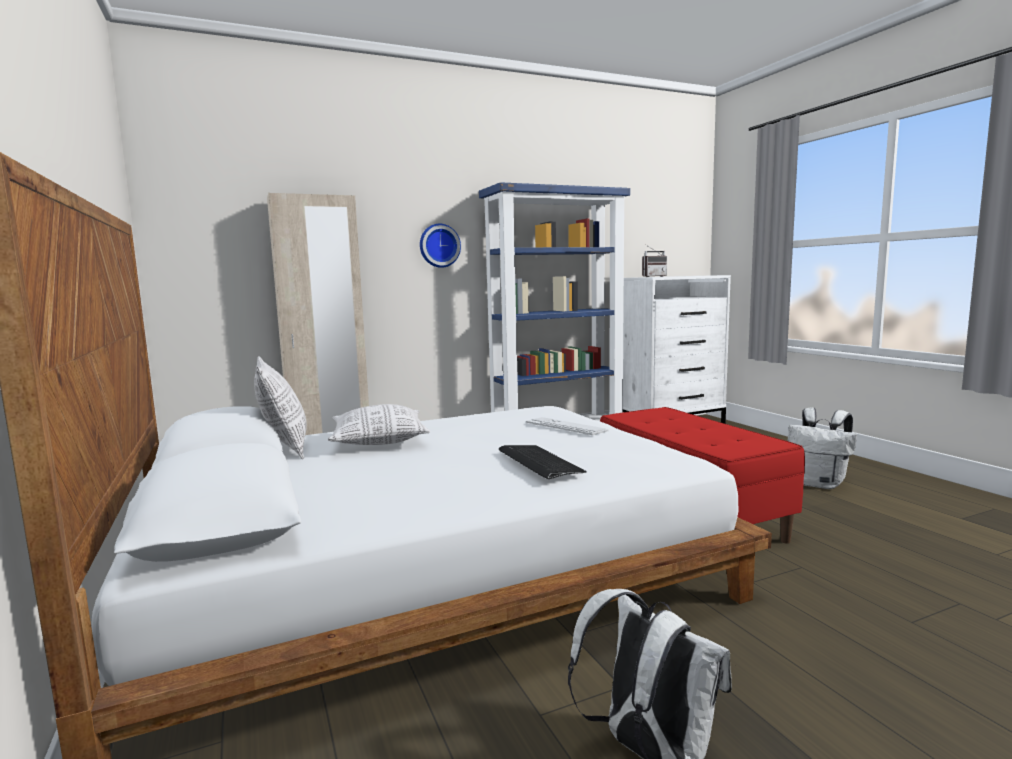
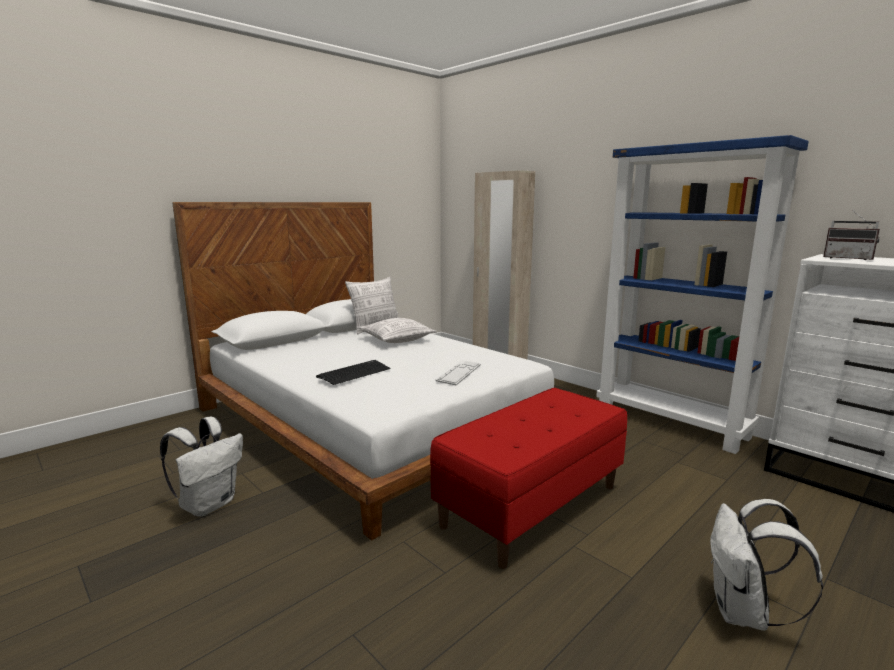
camera: 70 degrees right, 5 degrees up
(439, 245) = (599, 207): wall clock -> none

